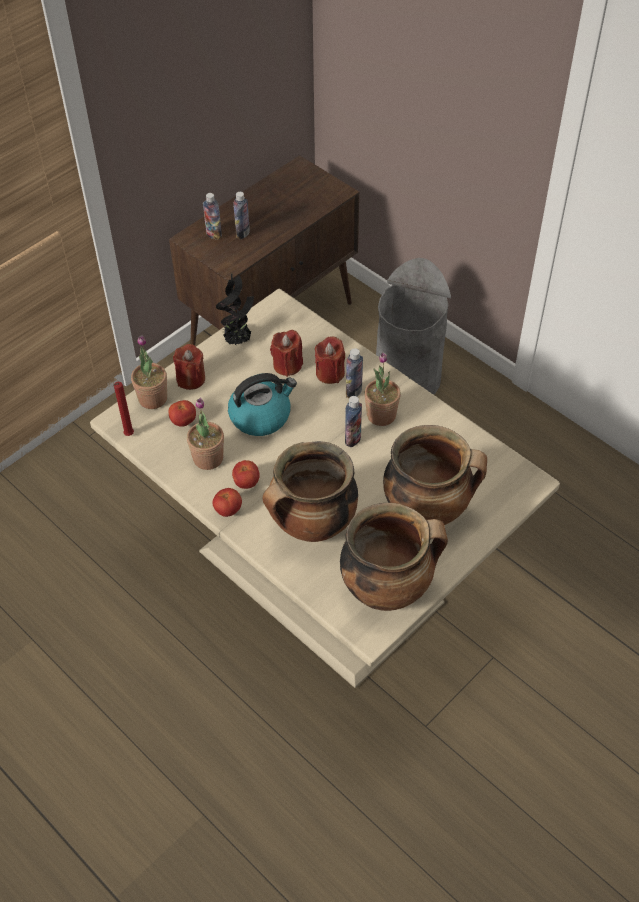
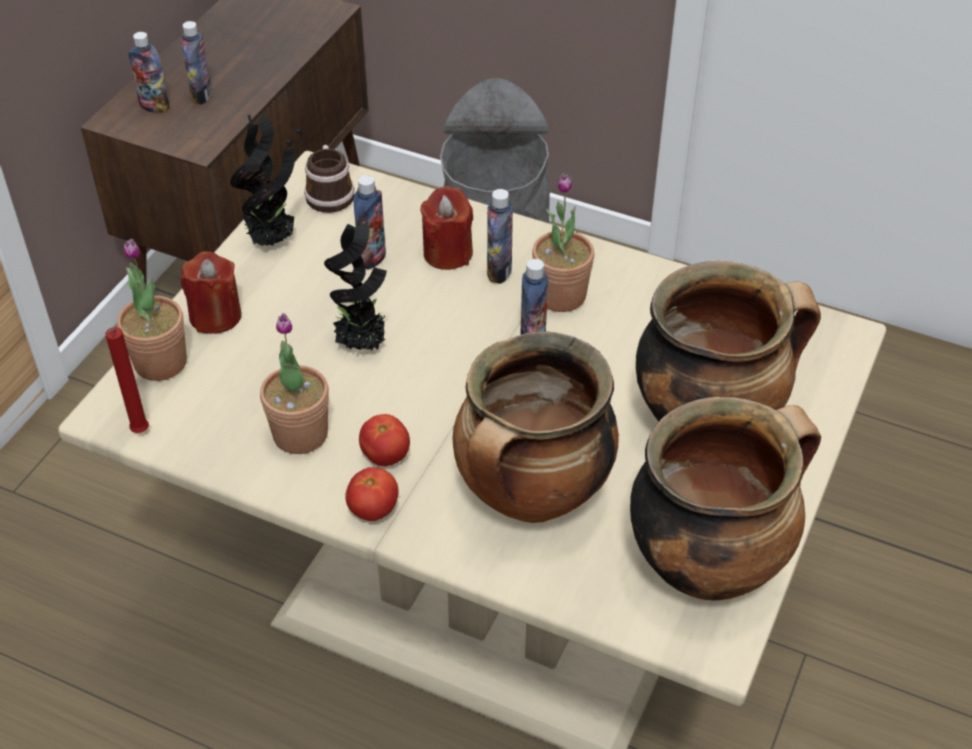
camera: 20 degrees left, 5 degrees down
(183, 421) = (230, 385): tomato -> none
(261, 416) = (363, 344): kettle -> potted plant
(281, 319) = (329, 193): none -> mug
(287, 365) = (372, 257): red candle -> bottle

